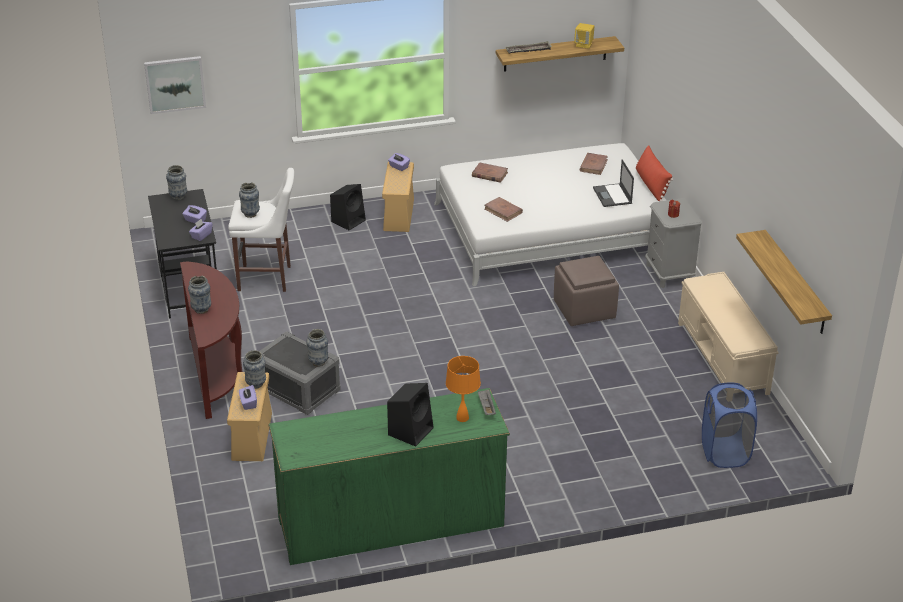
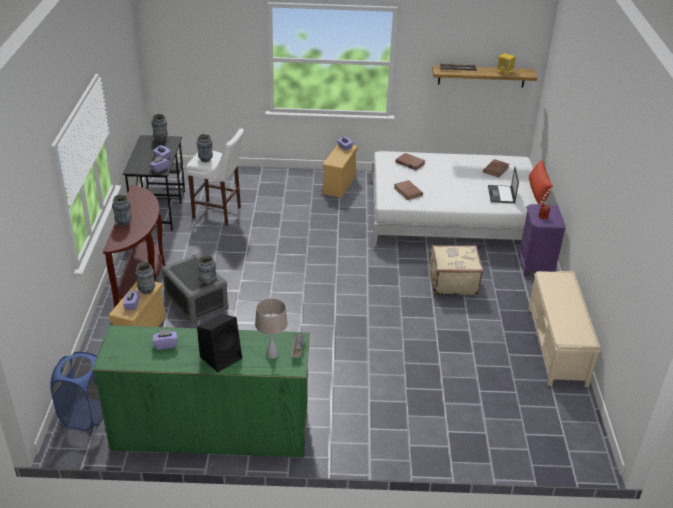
camera: 15 degrees right, 0 degrees up
(175, 84) = (177, 54): picture -> none
(344, 430) = (166, 344): none -> purple tissue box
(348, 220) = (300, 182): black speaker -> none
(462, 418) = (272, 354): orange table lamp -> beige table lamp
(584, 310) = (452, 282): brown ottoman -> beige suitcase
(669, 274) = (535, 266): grey nightstand -> purple nightstand
(725, 453) = (528, 432): blue laundry basket -> blue laundry basket (86, 414)
(795, 283) = (622, 292): shelf -> none

